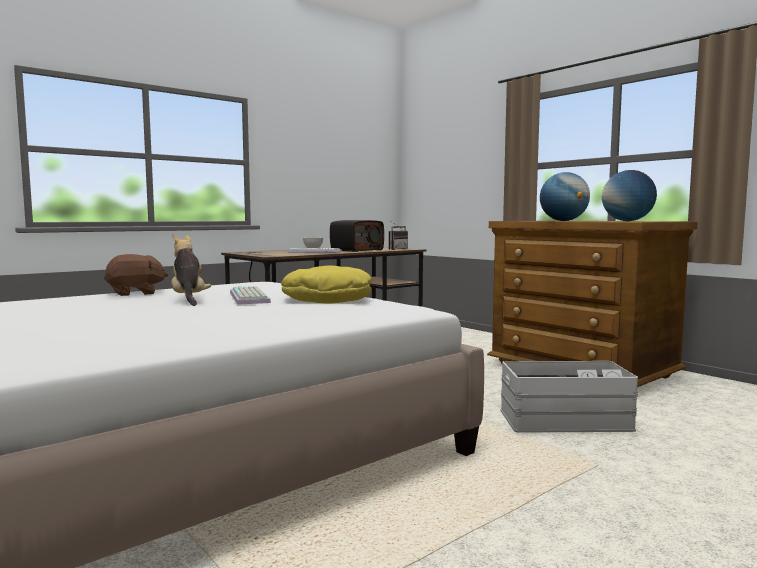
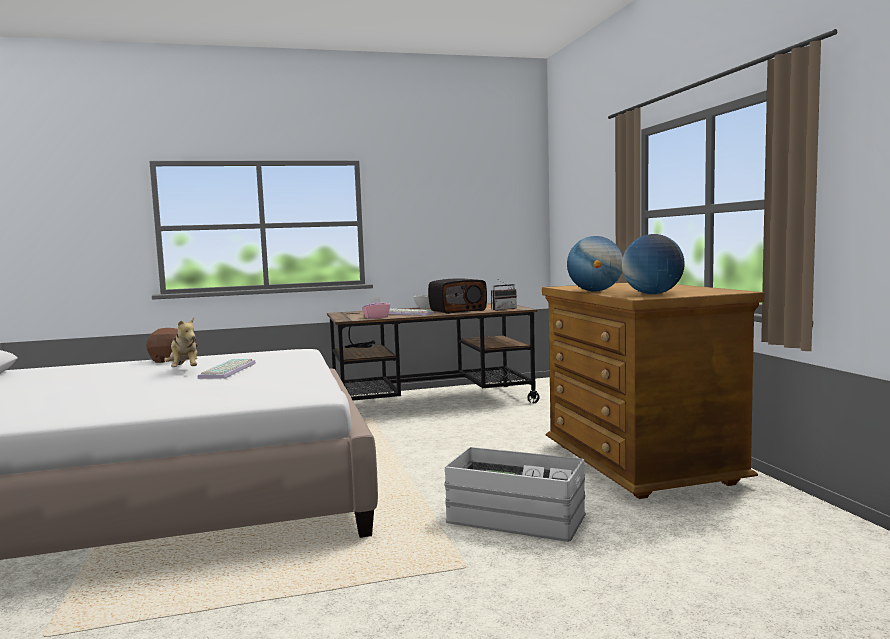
camera: 25 degrees right, 0 degrees up
(189, 299) = (184, 370): plush toy -> plush toy turned 150 degrees clockwise
(295, 254) = (376, 317): none -> pink tissue box
(326, 299) = (277, 376): yellow pillow -> none

